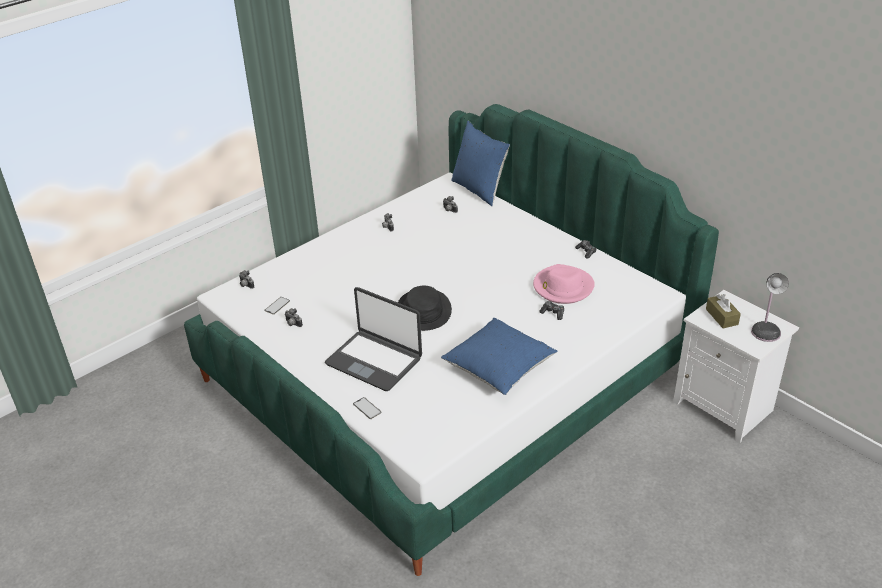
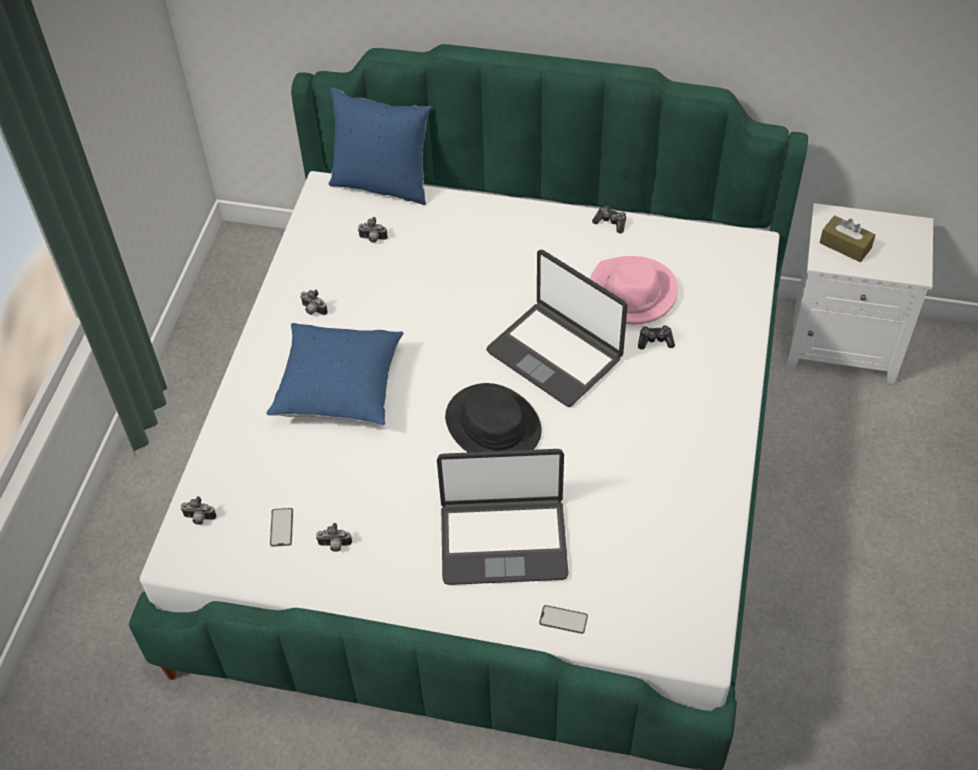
camera: 35 degrees left, 15 degrees up
(490, 295) = (555, 354): none -> laptop
(499, 368) = (666, 462): blue pillow -> blue pillow (339, 388)
(765, 331) = (905, 242): table lamp -> none

